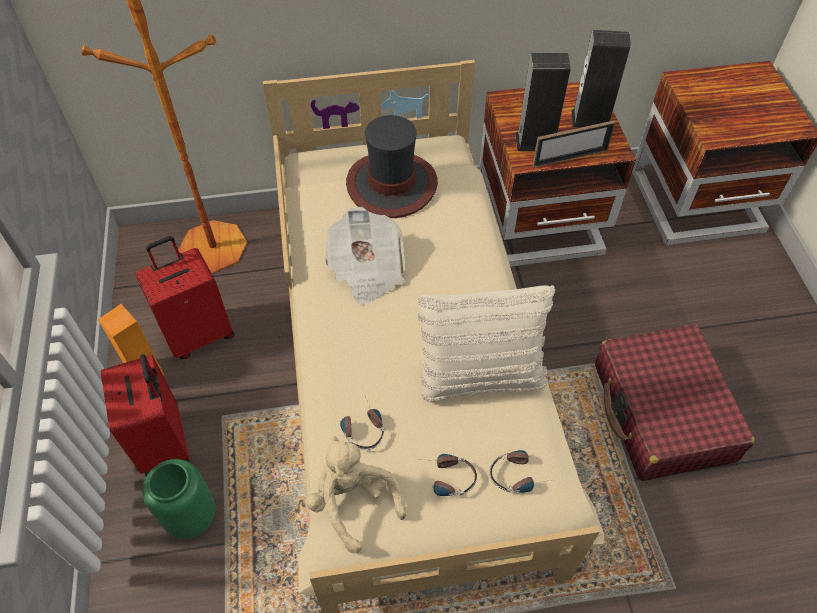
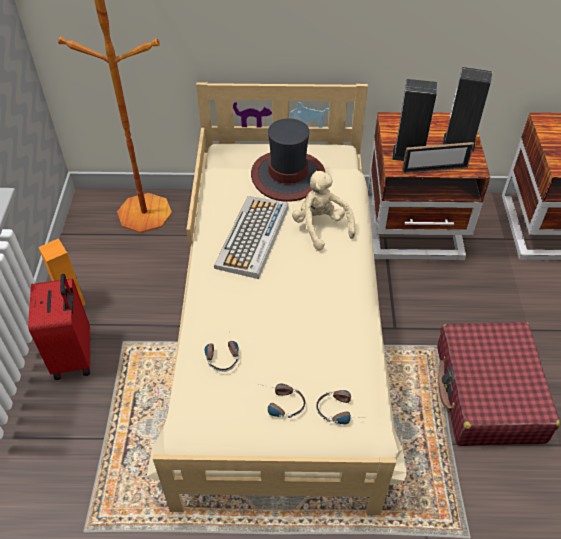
camera: 10 degrees right, 5 degrees down
(190, 515) = (82, 413): green vase -> none
(199, 334) = (119, 277): red suitcase -> none
(353, 502) = (202, 410): beige plush toy -> beige plush toy (321, 227)
(366, 270) = (253, 238): newspaper -> keyboard
(480, 377) = (326, 331): beige pillow -> none

